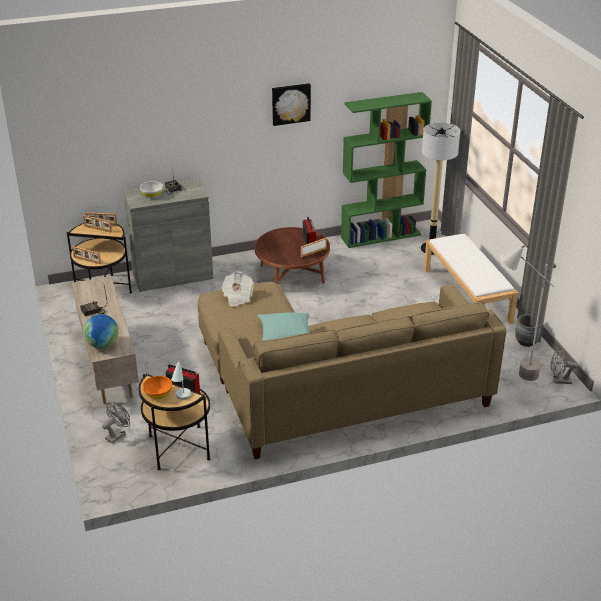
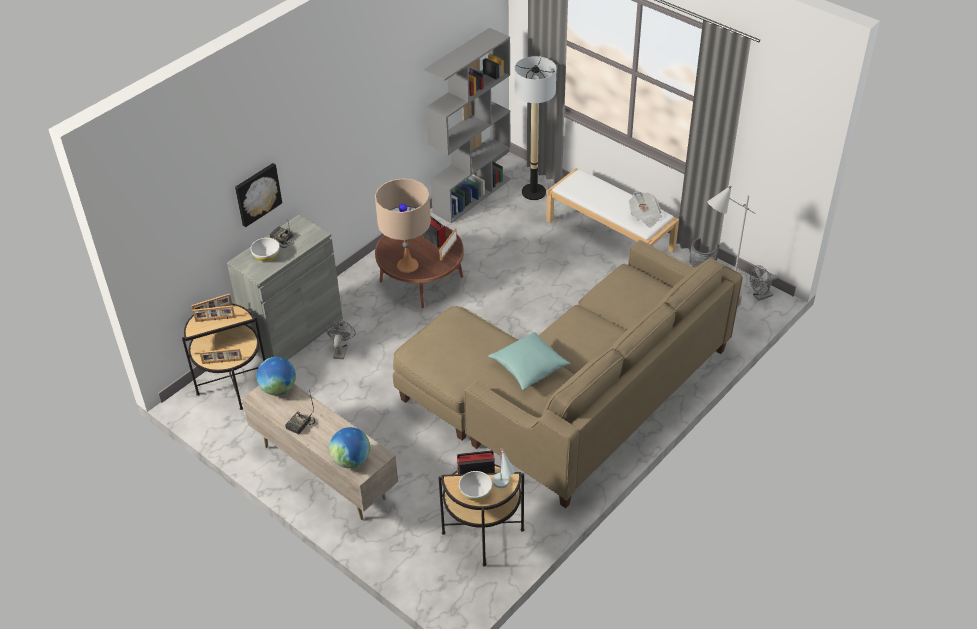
camera: 30 degrees left, 10 degrees up
(101, 286) = (278, 389): none -> globe
(117, 435) = (409, 548): grey fan -> grey fan (341, 350)
(158, 394) = (475, 492): orange bowl -> white bowl
(237, 297) = (441, 341): newspaper -> newspaper (644, 216)
(274, 252) = (407, 265): none -> beige table lamp
(290, 103) = (373, 91): picture -> picture (257, 194)
(381, 236) = (472, 195): green bookcase -> grey bookcase

